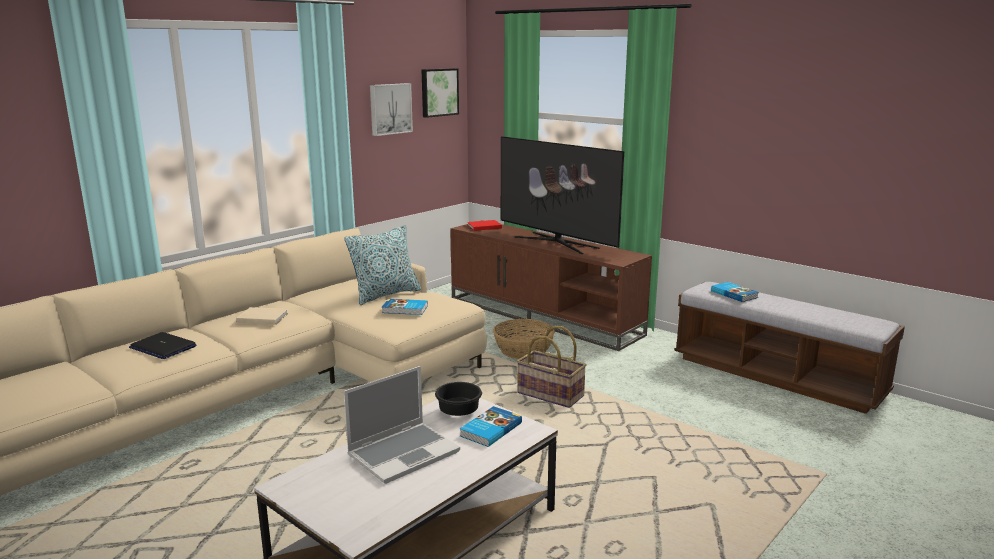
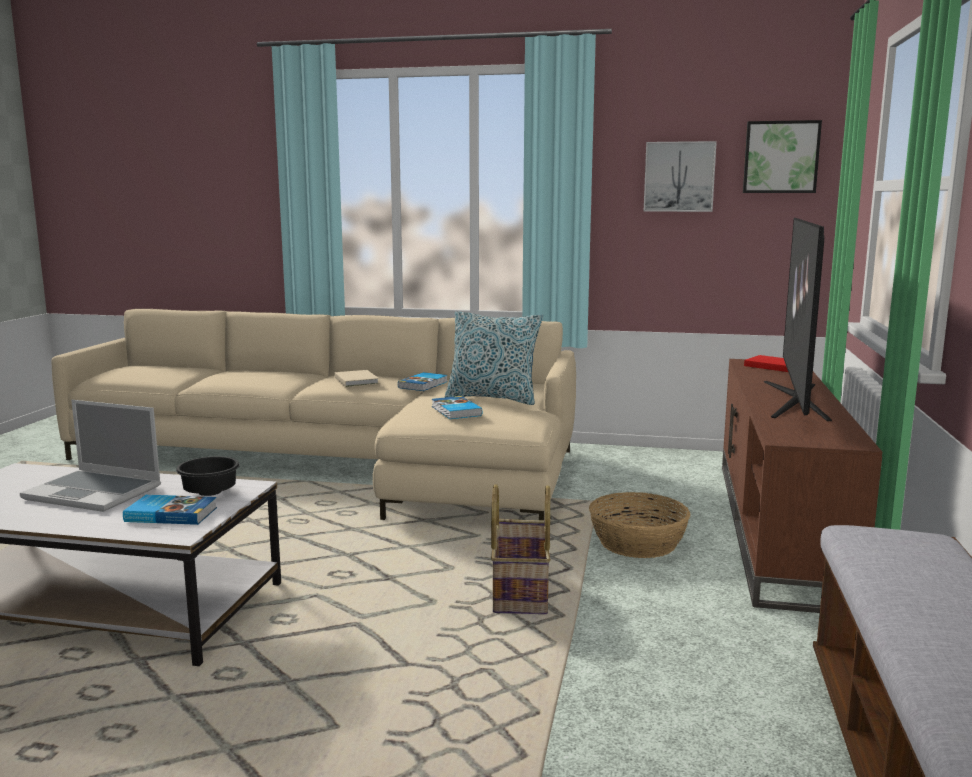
camera: 60 degrees right, 5 degrees down
(162, 347) = (255, 376): laptop -> none
(734, 294) = (902, 562): book -> book (424, 385)

